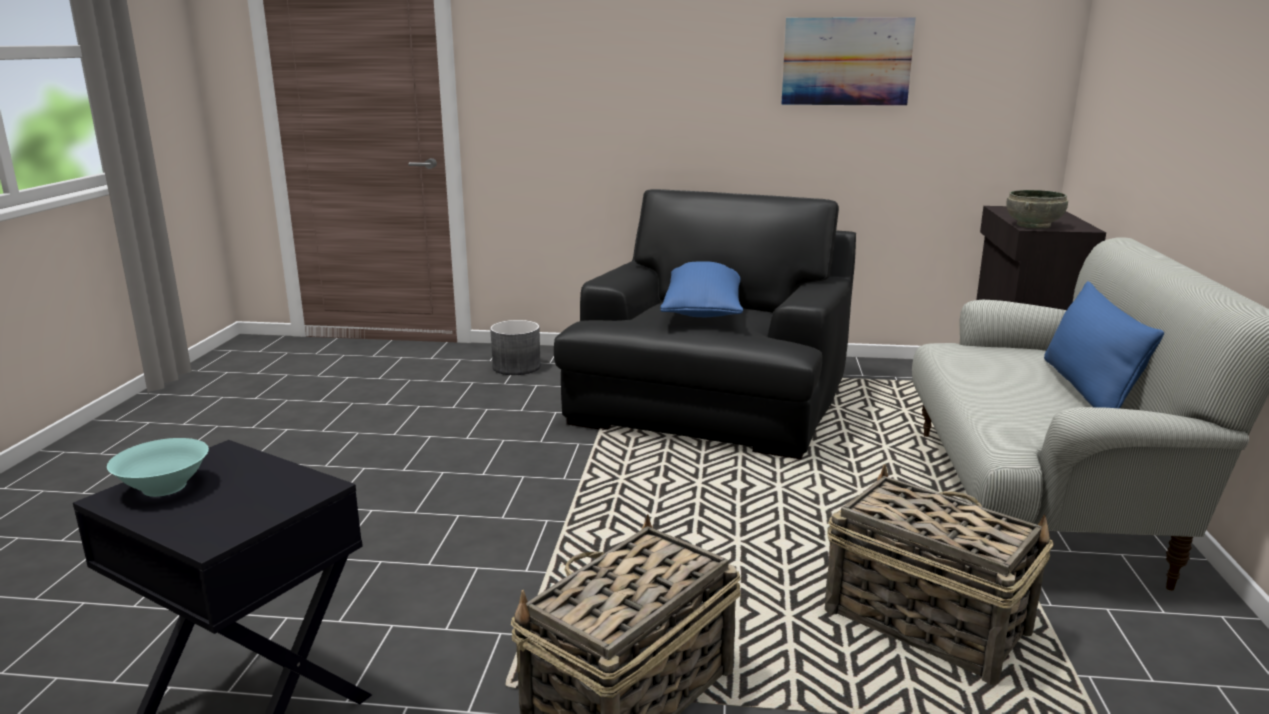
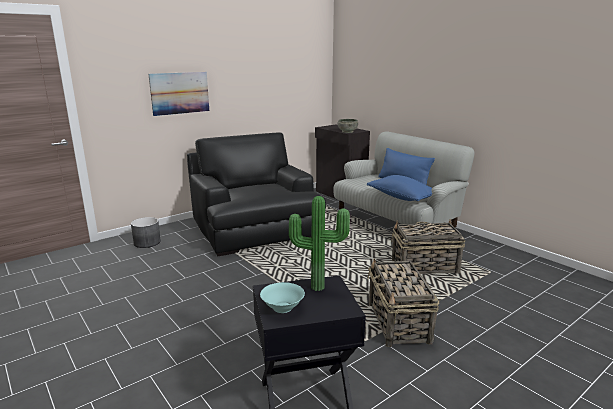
camera: 45 degrees left, 0 degrees up
(282, 483) = (318, 286): none -> potted plant
(703, 311) = (258, 188): blue pillow -> blue pillow (401, 197)
(846, 61) = (261, 73): picture -> picture (180, 93)

